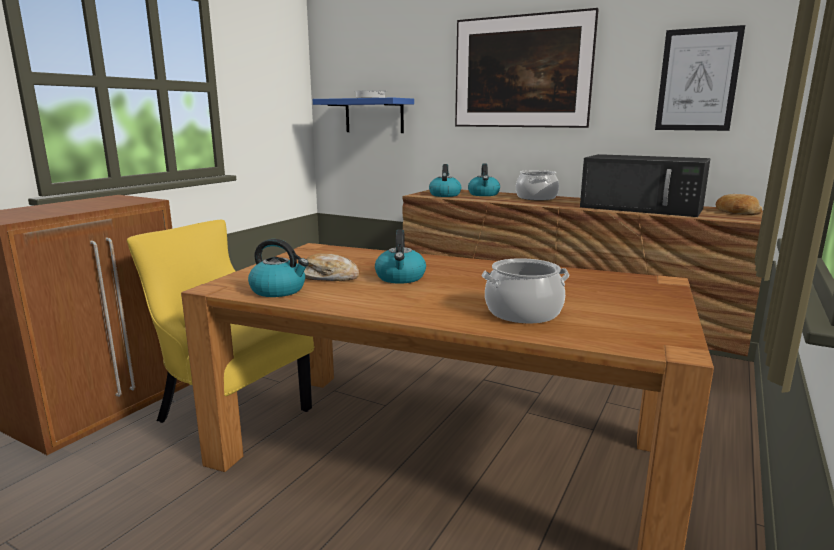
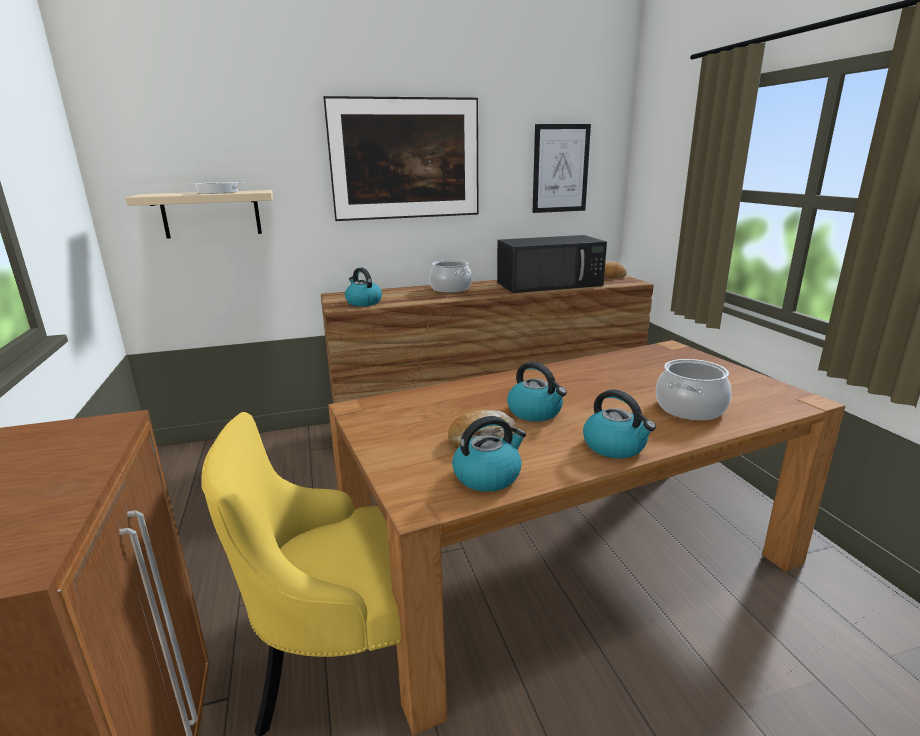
camera: 45 degrees left, 5 degrees up
(374, 116) = (211, 214): blue shelf -> beige shelf
(484, 194) = (396, 294): kettle -> kettle (615, 446)

